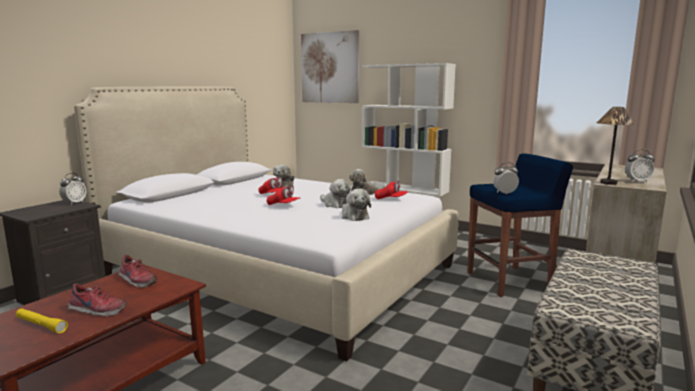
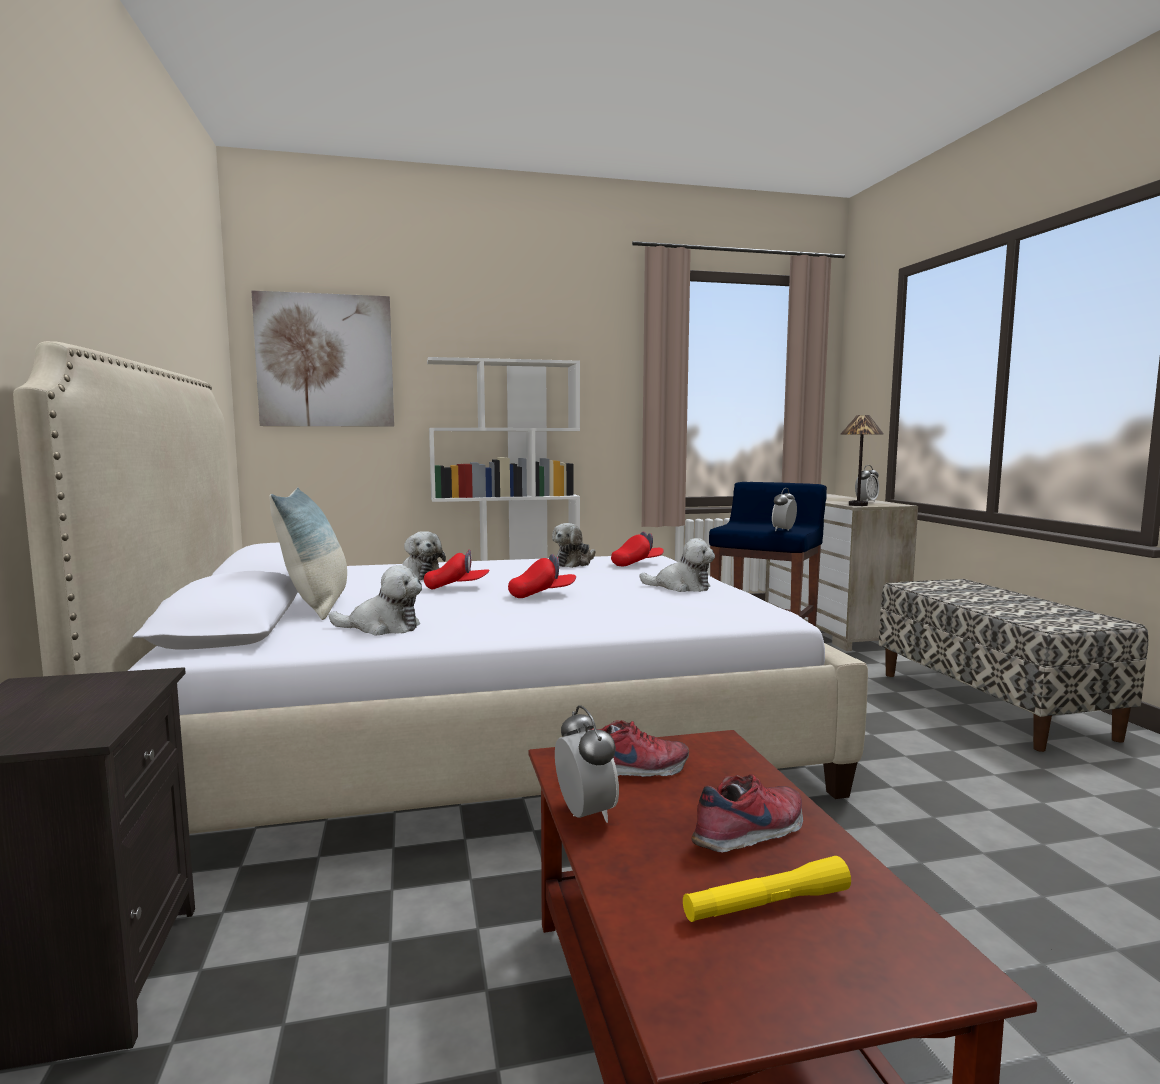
camera: 45 degrees left, 5 degrees down
(74, 203) = (82, 681): alarm clock -> alarm clock (585, 814)
(208, 192) = (317, 606): none -> pillow
(335, 204) = (596, 581): plush toy -> plush toy (382, 627)

